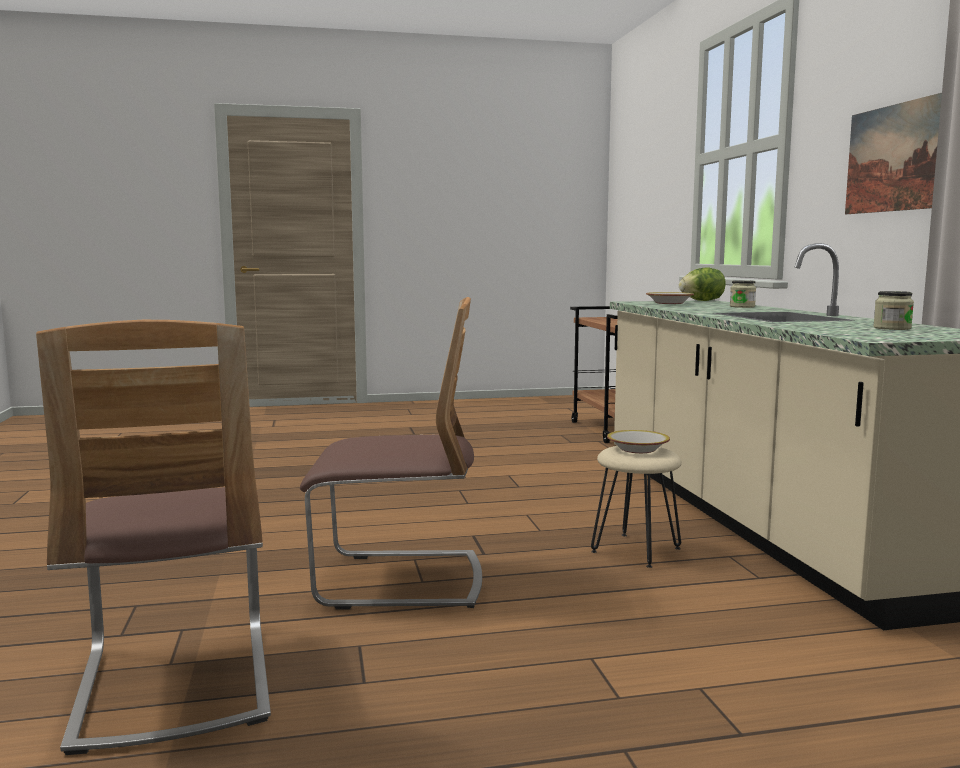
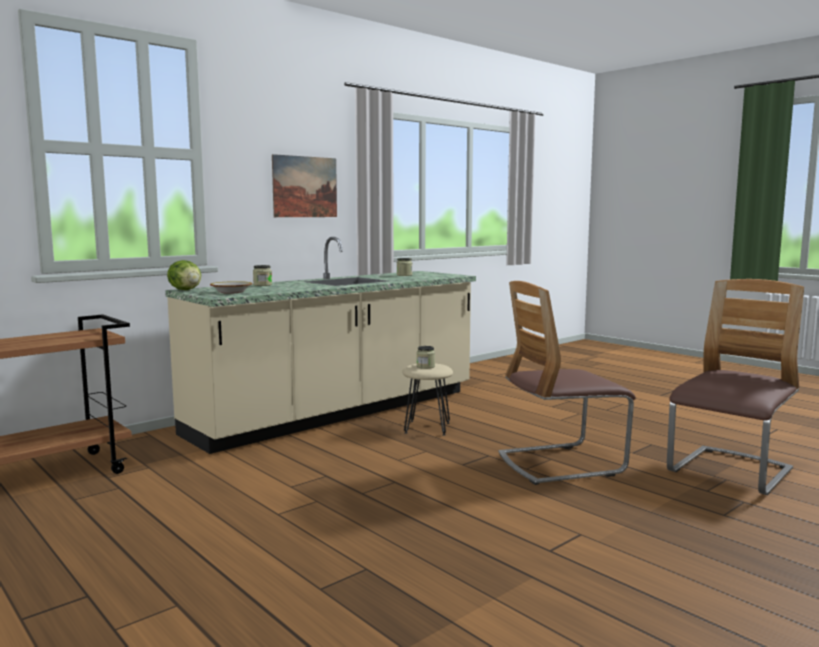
camera: 120 degrees left, 0 degrees up
(399, 580) = (560, 464): chair -> chair turned 75 degrees counterclockwise
(637, 449) = (425, 366): bowl -> jar

